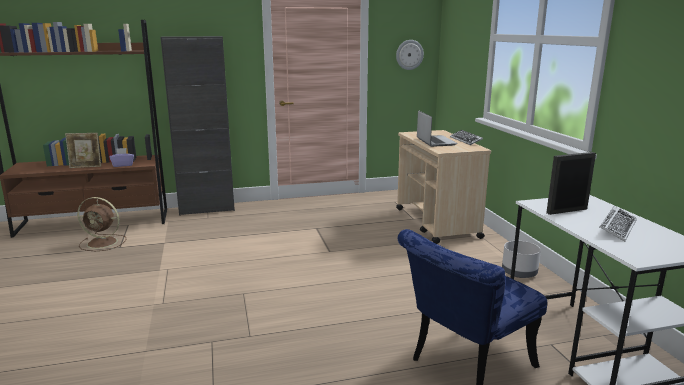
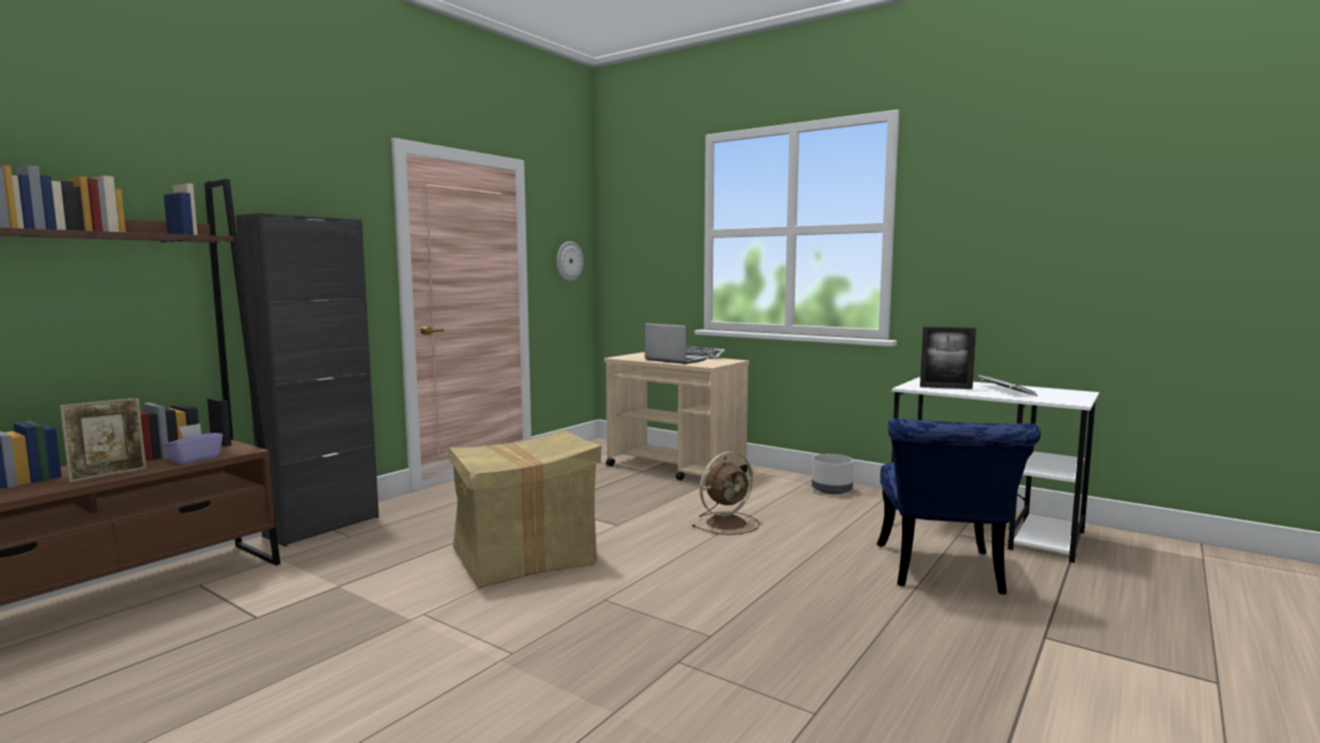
camera: 40 degrees left, 10 degrees down
(103, 243) = (203, 623): brown fan -> brown fan (727, 523)
(253, 255) = (524, 557): none -> cardboard box
(566, 211) = (945, 387): picture frame -> picture frame turned 105 degrees counterclockwise

